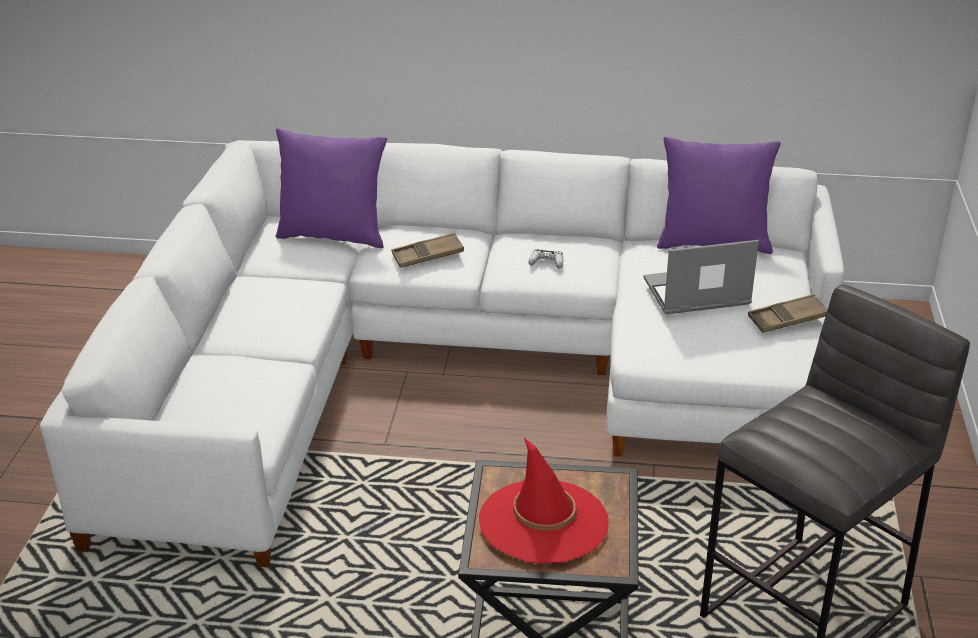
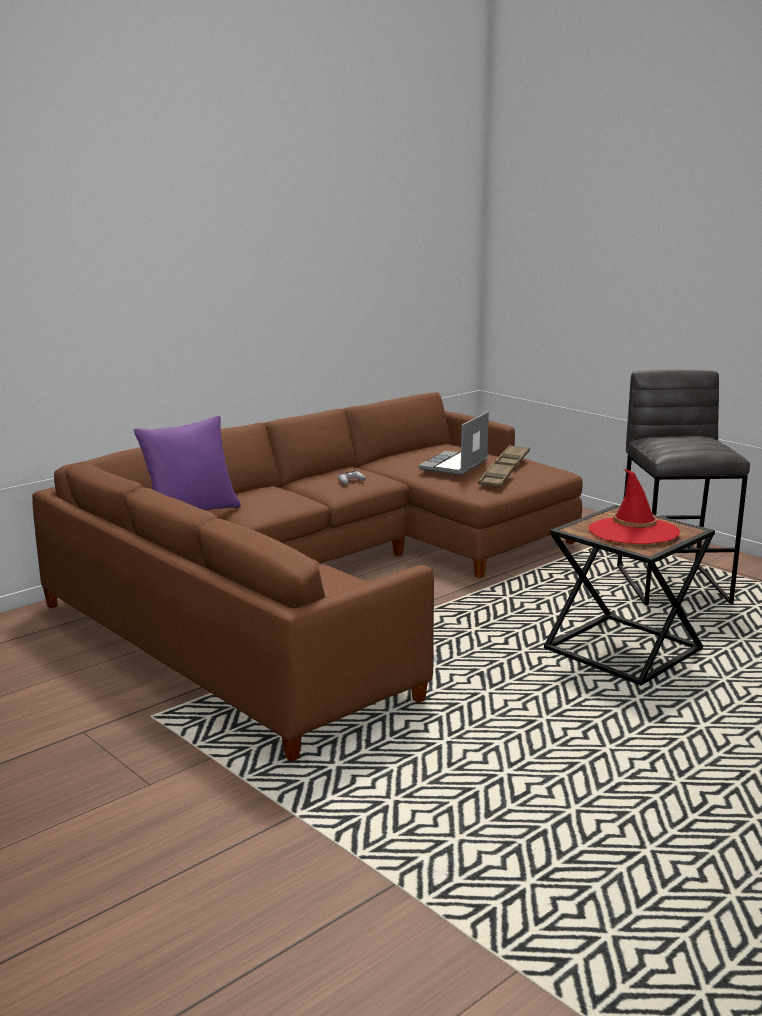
camera: 50 degrees left, 15 degrees down
(428, 255) = (277, 500): brown tray -> brown tray (496, 479)
(461, 370) = (322, 584): white sofa -> brown sofa
(713, 243) = (409, 451): purple pillow -> none

